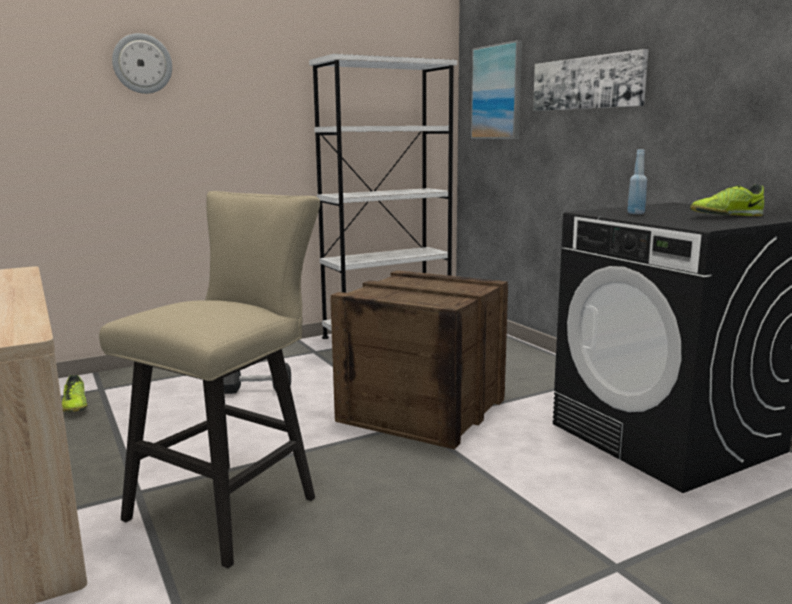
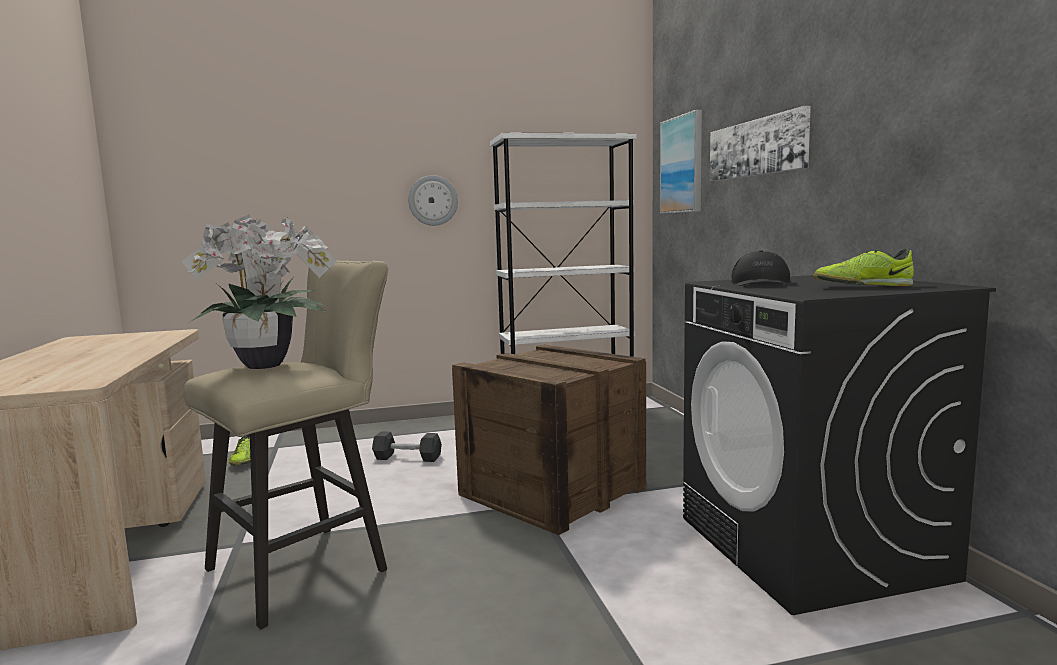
camera: 15 degrees right, 5 degrees down
(142, 64) = (331, 151): wall clock -> wall clock (433, 200)
(198, 305) = (269, 365): none -> potted plant
(636, 213) = (761, 283): blue bottle -> black cap

